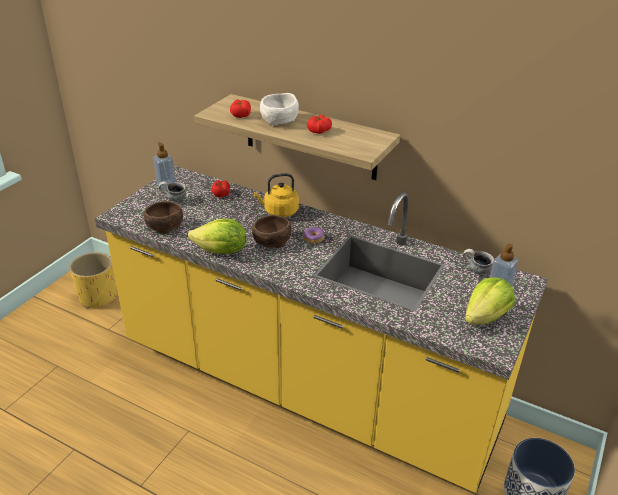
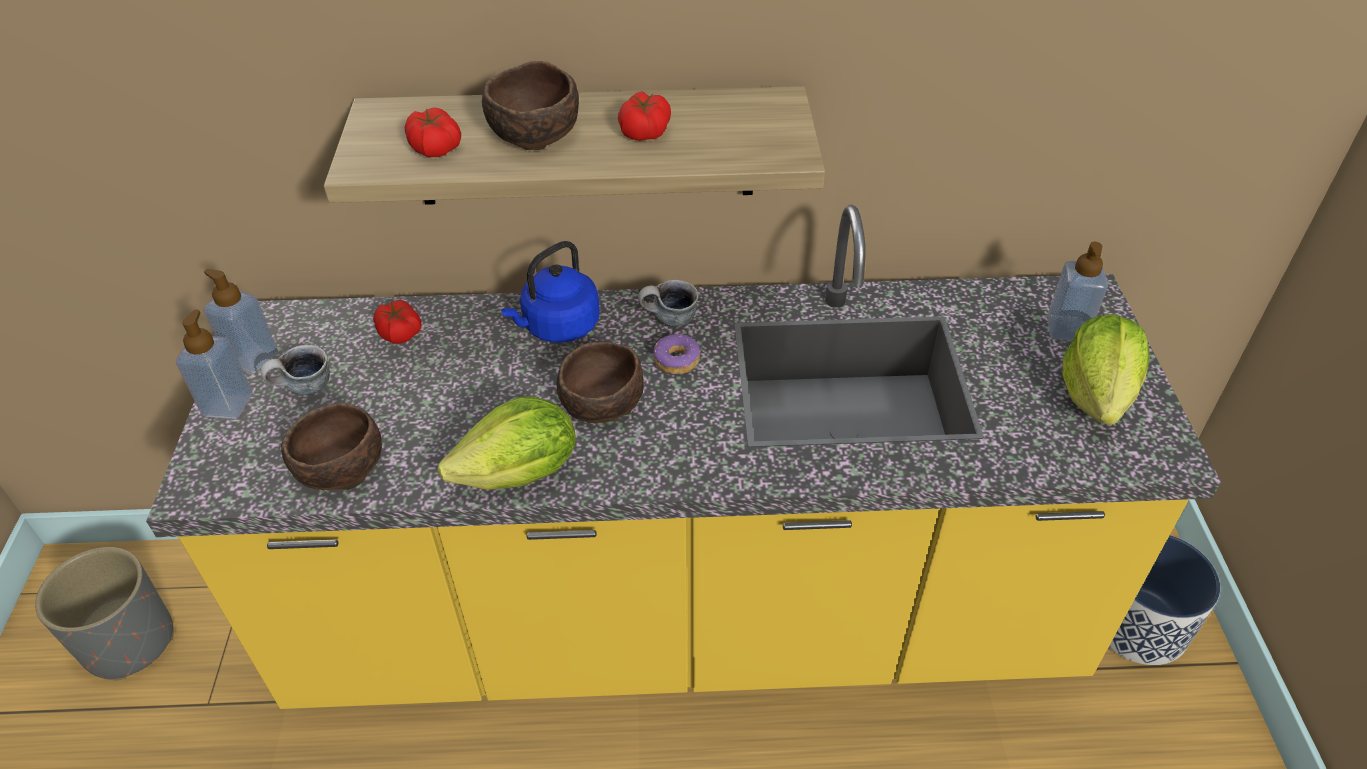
camera: 30 degrees left, 10 degrees up
(98, 297) = (129, 641): yellow planter -> grey planter
(146, 195) = (228, 405): none -> soap dispenser
(278, 120) = (534, 134): white bowl -> brown bowl
(279, 212) = (558, 327): yellow kettle -> blue kettle
(475, 271) = (1001, 307): mug -> mug (669, 321)

